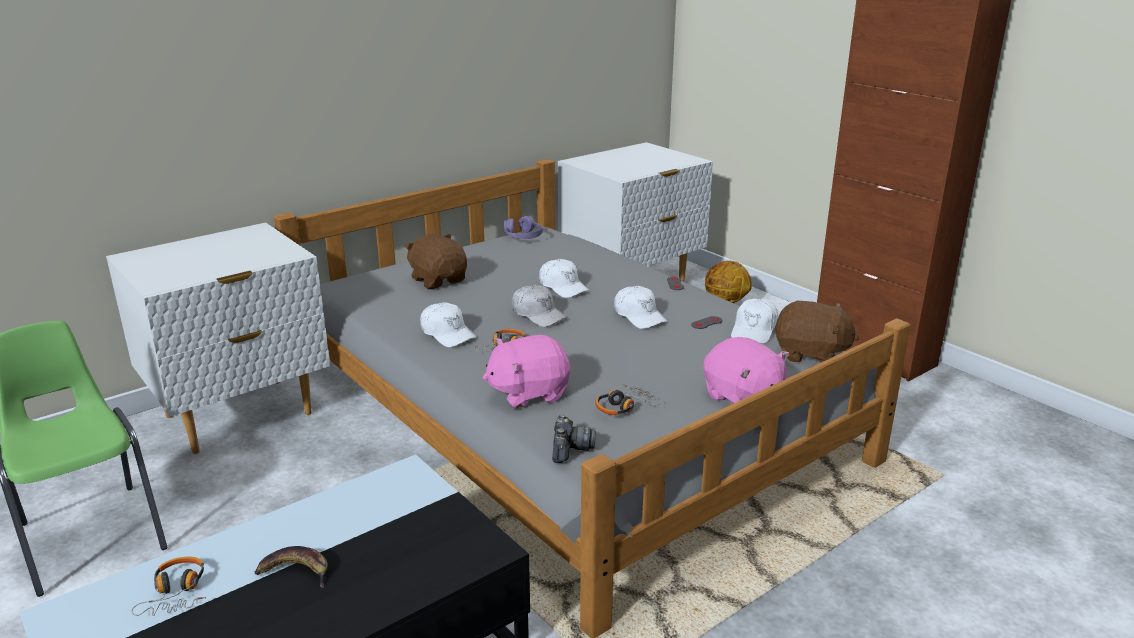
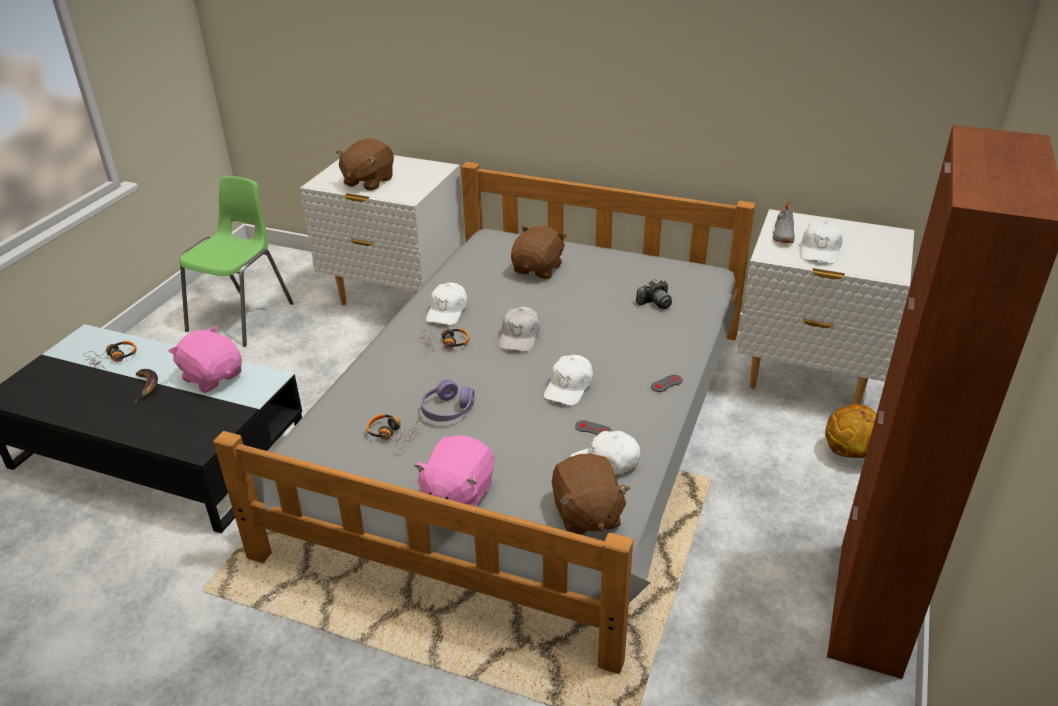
camera: 60 degrees right, 10 degrees up
(211, 264) = (368, 181): none -> brown plush toy
(523, 236) = (677, 268): purple headphones -> purple headphones (447, 410)
(528, 393) = (382, 382): pink plush toy -> pink plush toy (213, 377)
(563, 287) = (588, 328): white cap -> white cap (820, 250)
(570, 449) = (311, 431): camera -> camera (655, 303)
(600, 167) = (782, 234): none -> grey shoe

